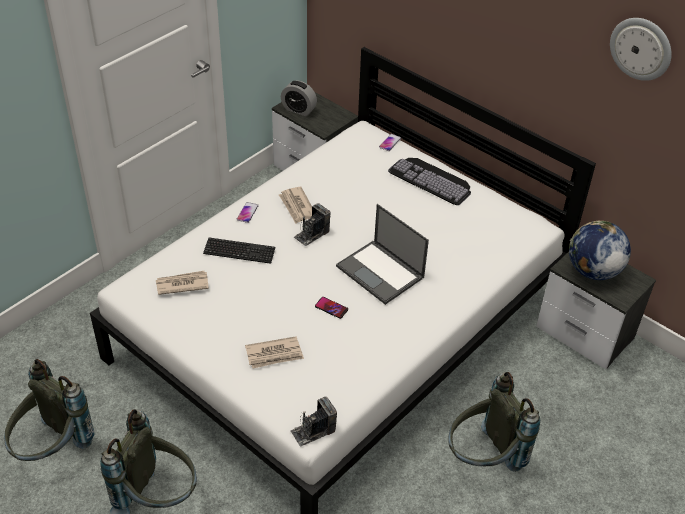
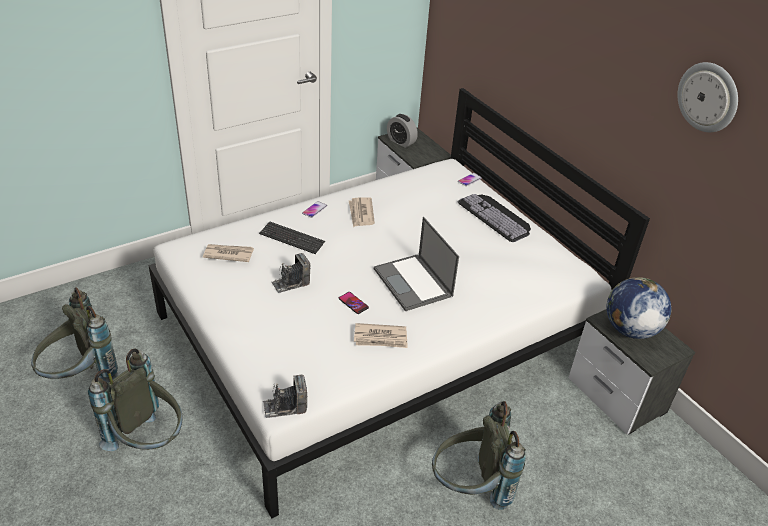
camera: 15 degrees right, 5 degrees down
(274, 354) = (281, 330): newspaper -> newspaper (381, 338)
(312, 234) = (364, 238): camera -> camera (291, 283)

